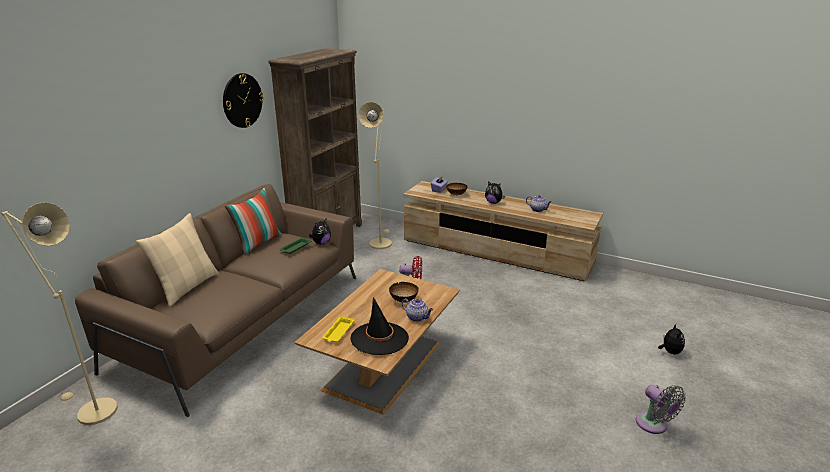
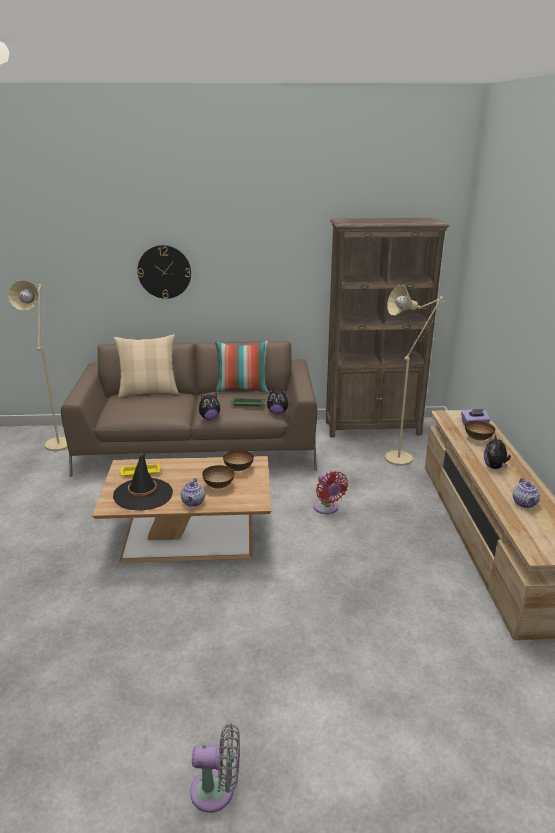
camera: 60 degrees right, 0 degrees up
(242, 100) = (290, 253): wall clock -> wall clock (164, 272)
(387, 285) = (239, 469): none -> bowl
(654, 425) = (217, 791): grey fan -> grey fan turned 120 degrees counterclockwise
(670, 352) = (414, 785): plush toy -> plush toy (209, 418)

